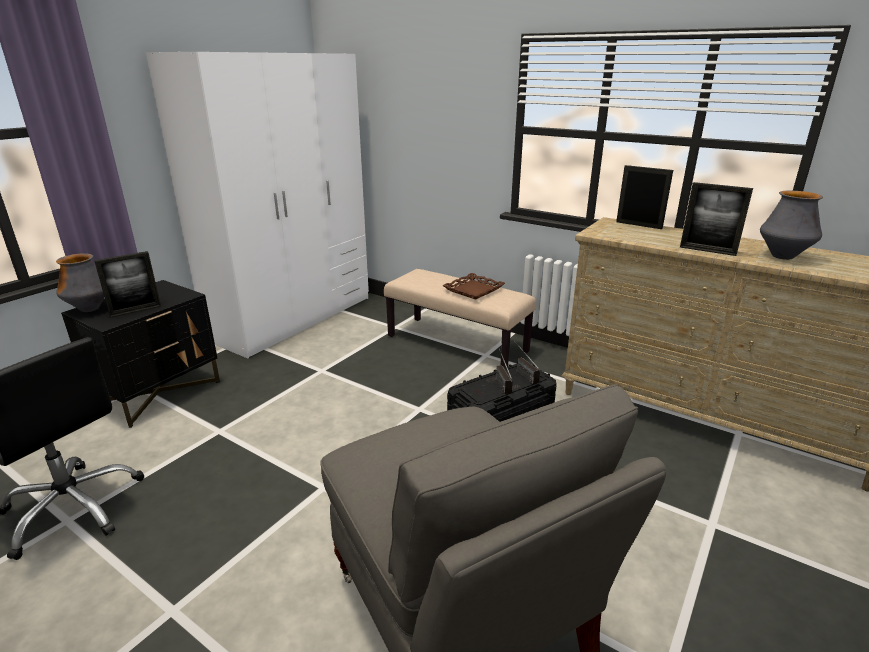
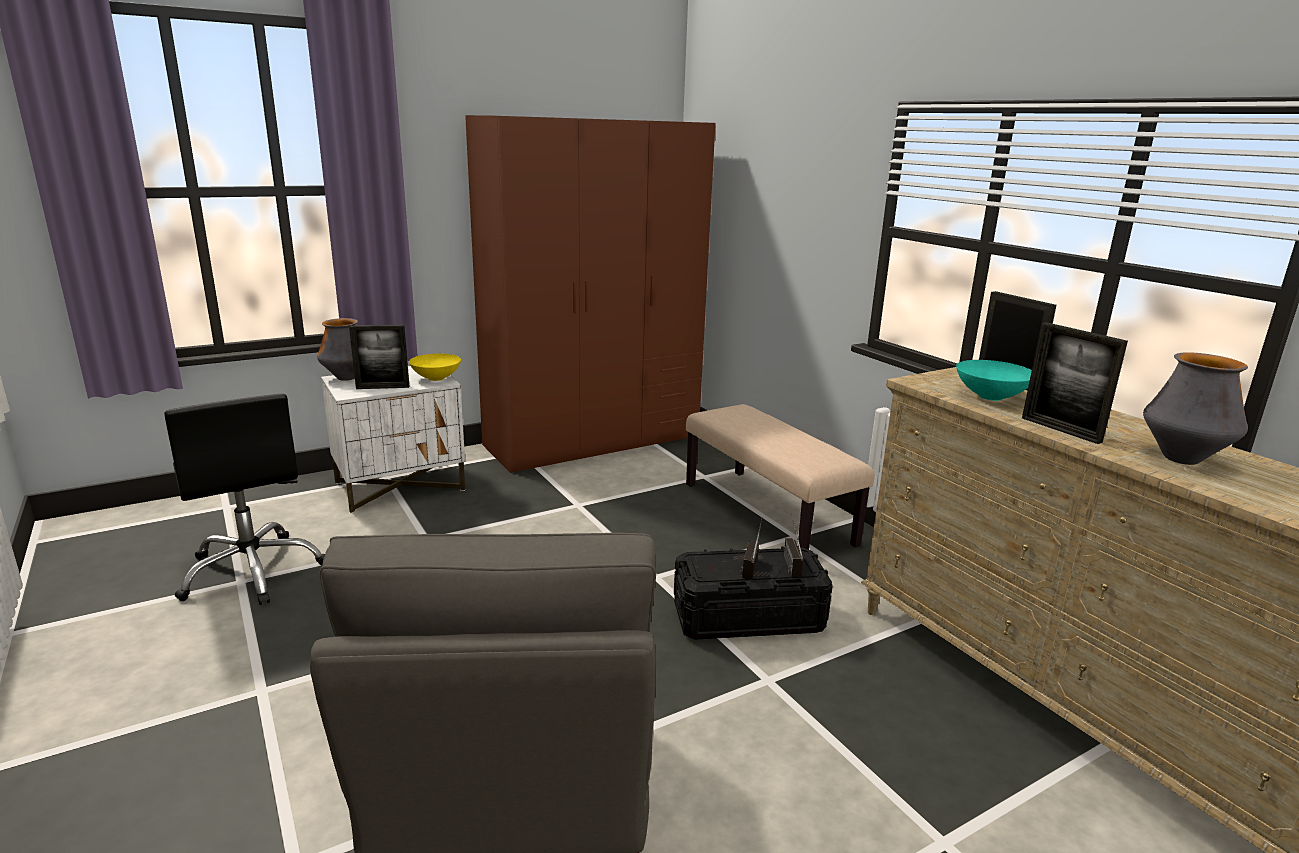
camera: 25 degrees right, 5 degrees down
(159, 392) = (401, 486): black nightstand -> white nightstand
(177, 293) = (435, 378): none -> yellow bowl
(294, 317) = (593, 440): white wardrobe -> brown wardrobe
(474, 290) = (789, 442): brown tray -> none
(644, 236) = (989, 396): none -> turquoise bowl

